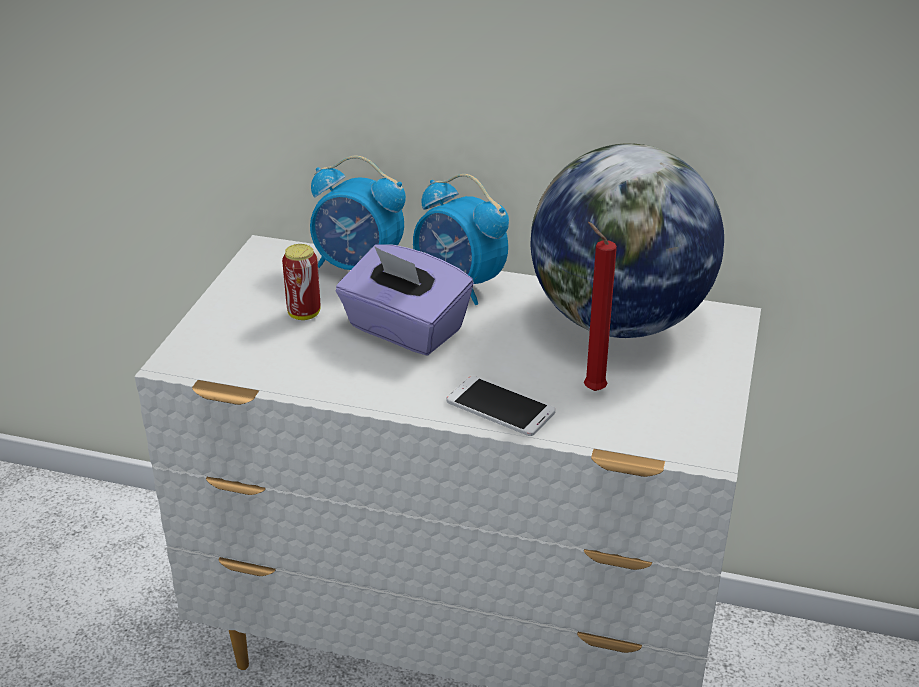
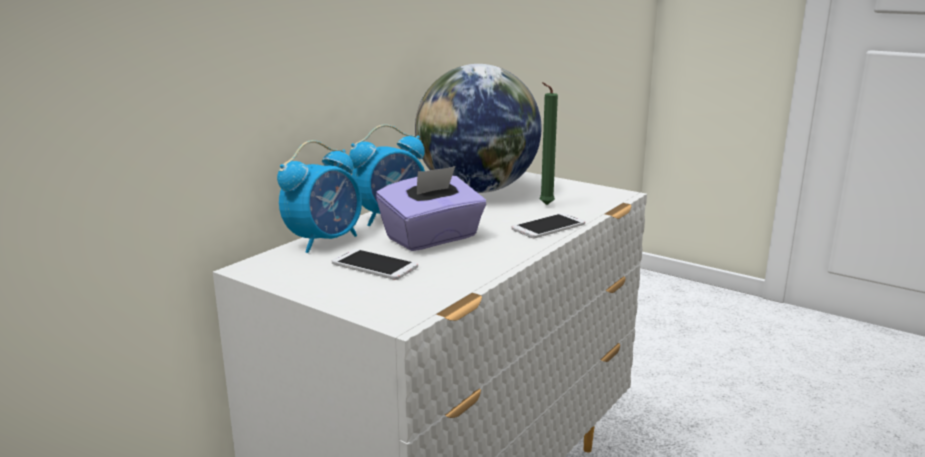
camera: 70 degrees left, 15 degrees down
(304, 314) = (374, 265): can -> phone
(591, 389) = (544, 205): red candle -> green candle

